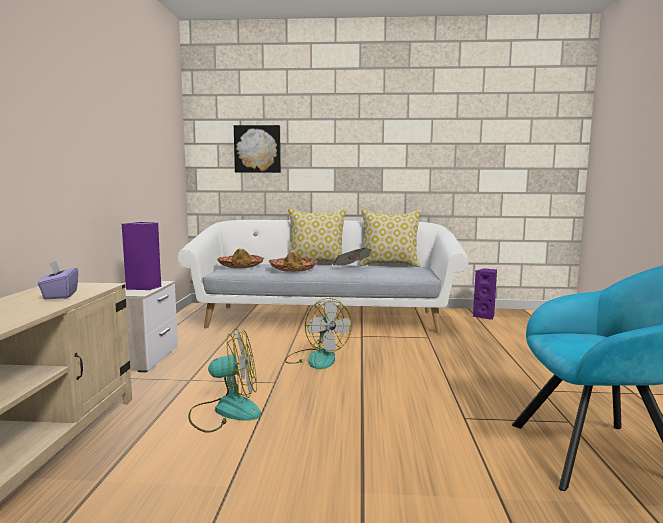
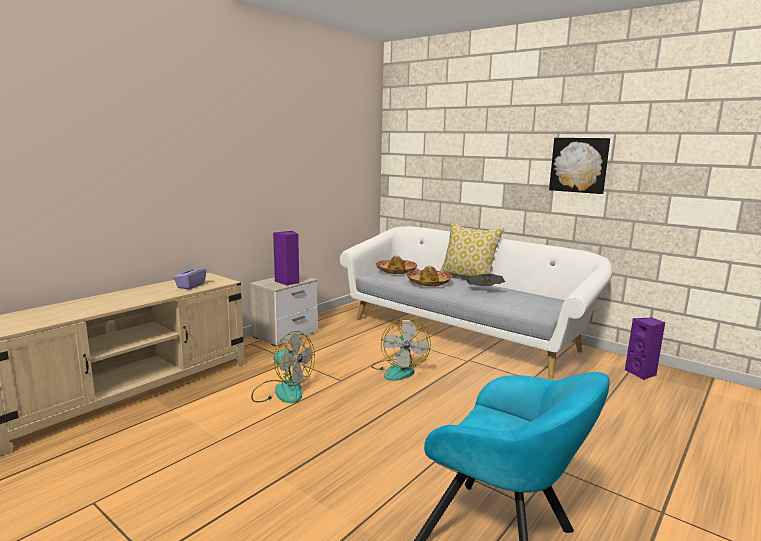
camera: 35 degrees right, 5 degrees up
(257, 149) = (436, 161): picture -> picture (579, 165)
(389, 265) = (536, 293): pillow -> none

